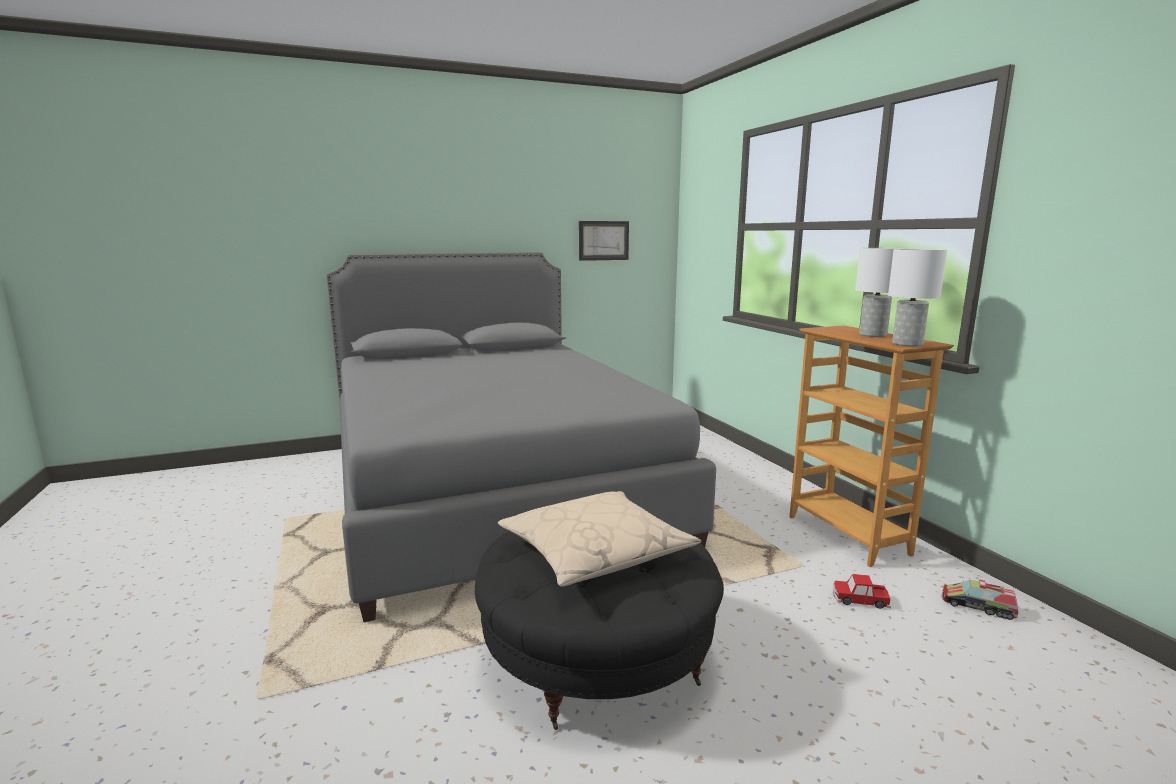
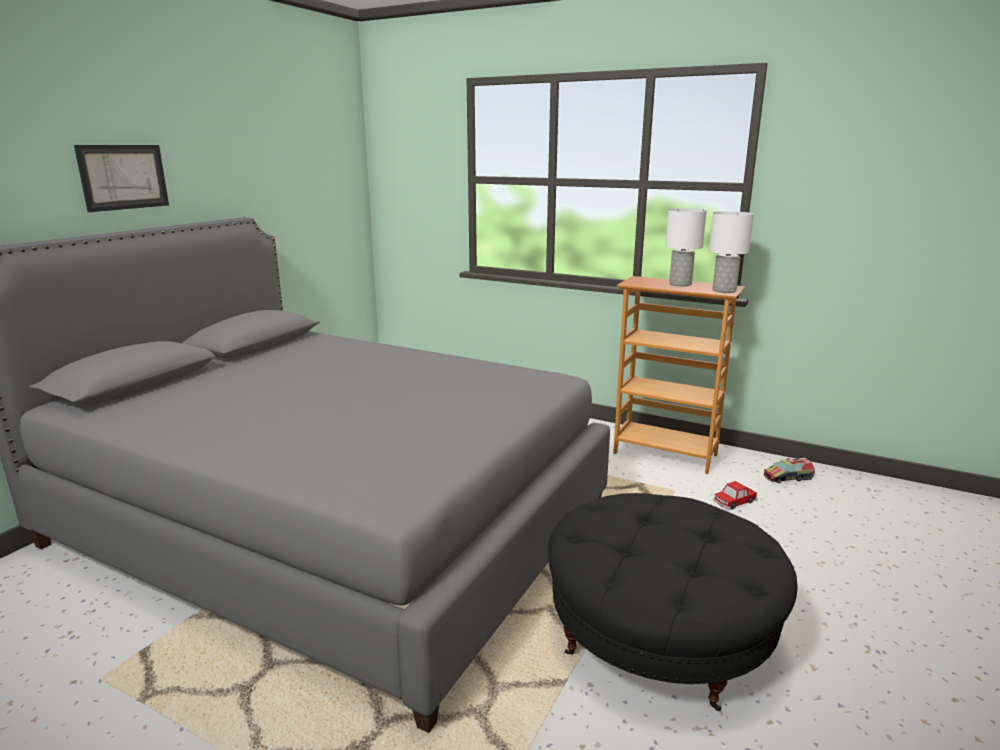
camera: 40 degrees left, 5 degrees up
(595, 552) = (666, 541): beige pillow -> none
(603, 240) = (305, 196): picture -> picture (123, 177)

